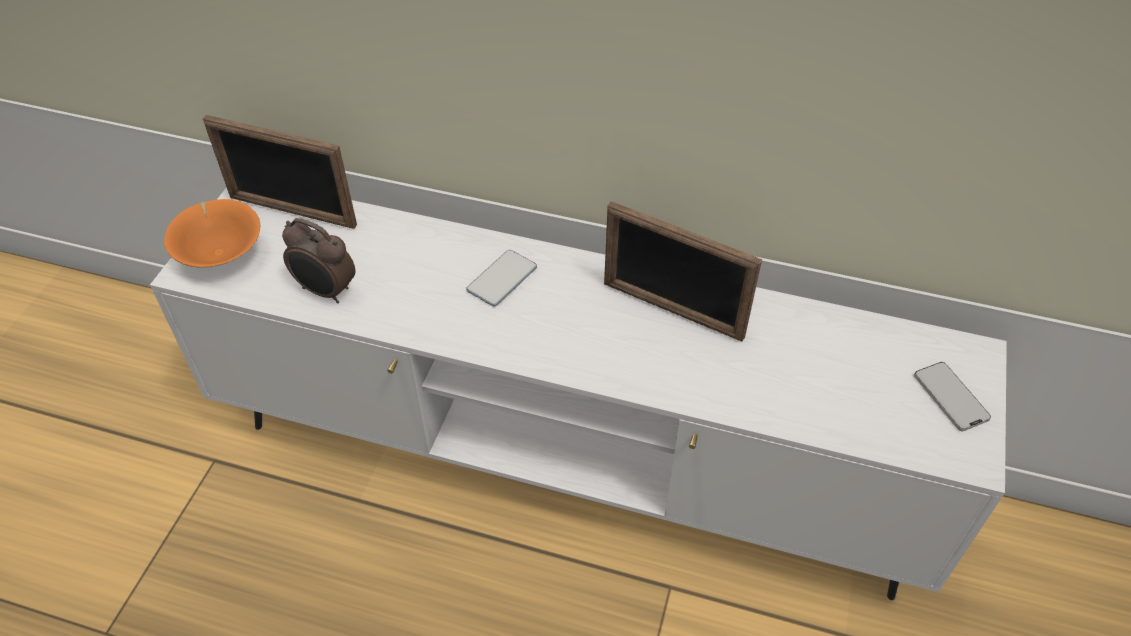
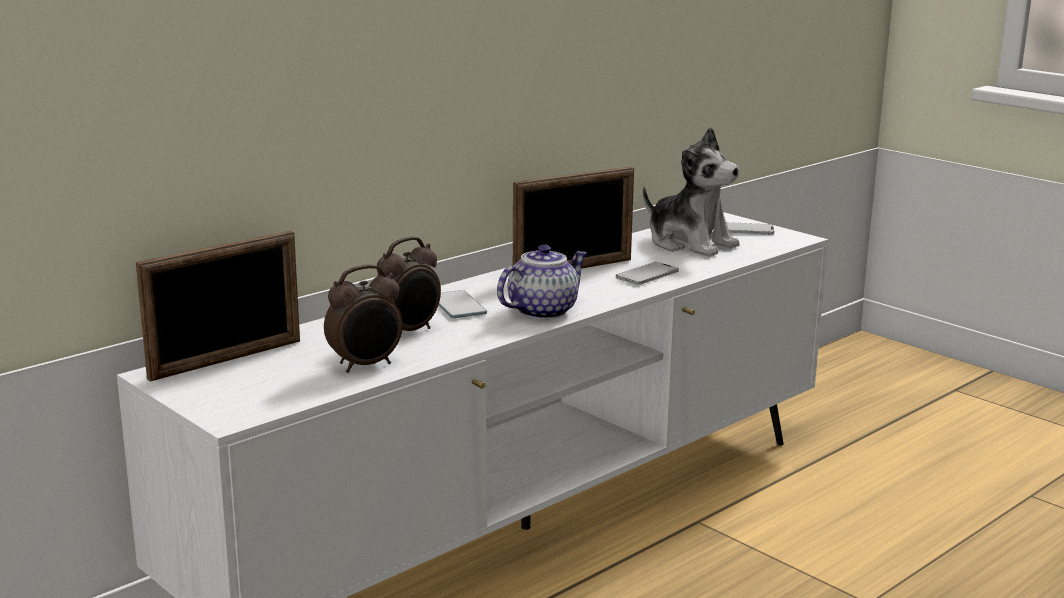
camera: 60 degrees left, 30 degrees down
(221, 254) = (234, 398): orange bowl -> none
(417, 279) = (409, 332): none -> alarm clock
(533, 341) = (543, 311): none -> teapot
(704, 374) = (647, 275): none -> phone
(848, 368) = (690, 243): none -> plush toy

